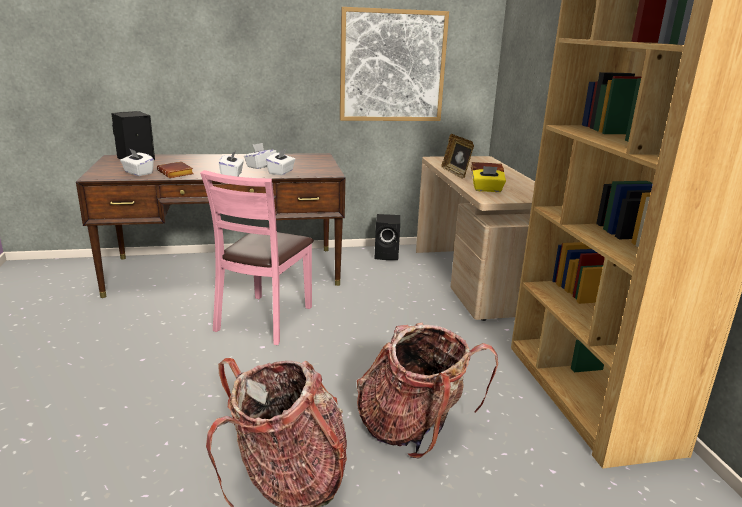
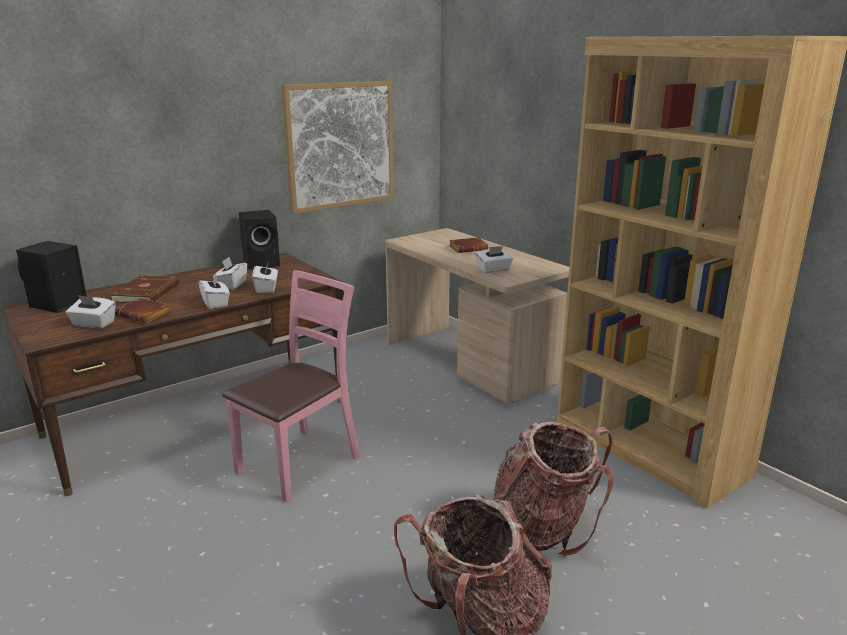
camera: 25 degrees left, 0 degrees up
(198, 161) = (147, 292): none -> brown book
(264, 319) = (299, 463): pink chair -> pink chair turned 135 degrees counterclockwise
(387, 255) = (362, 354): black speaker -> black speaker (263, 263)
(456, 173) = (442, 255): picture frame -> none
(487, 190) = (494, 270): yellow tissue box -> white tissue box

